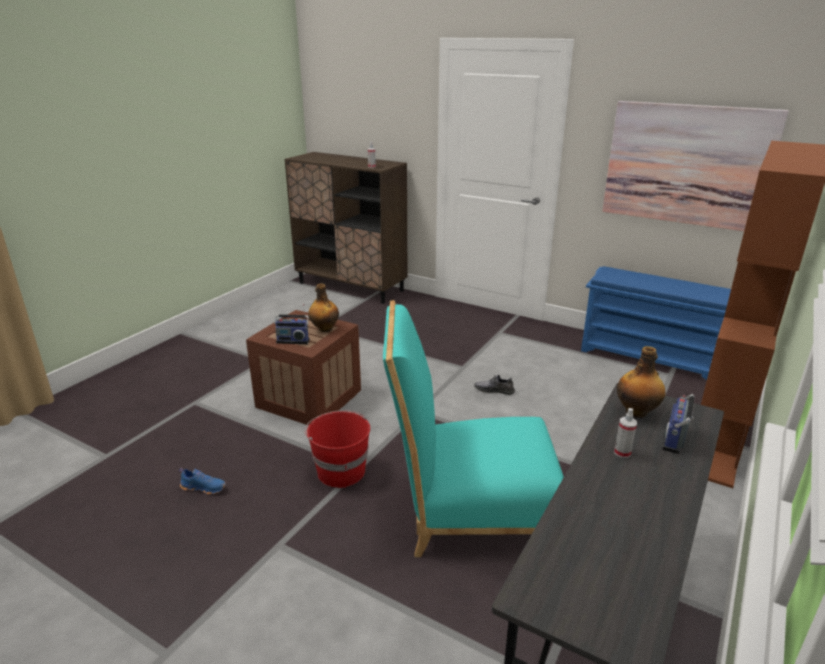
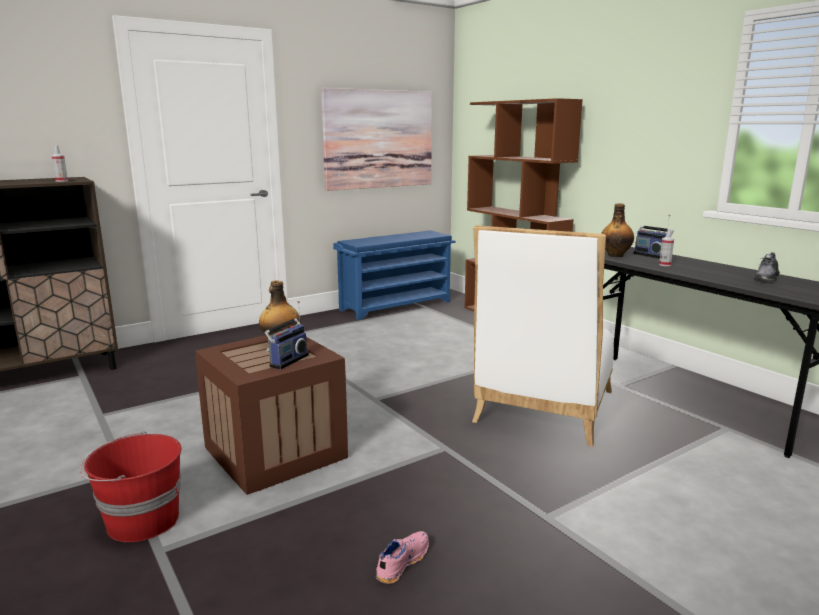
camera: 65 degrees left, 10 degrees down
(204, 487) = (401, 562): blue shoe -> pink shoe
(340, 471) = (442, 458): red bucket -> red bucket (141, 521)
(470, 509) = (542, 410): turquoise chair -> white chair
(494, 390) = (377, 361): grey shoe -> grey shoe (766, 278)

